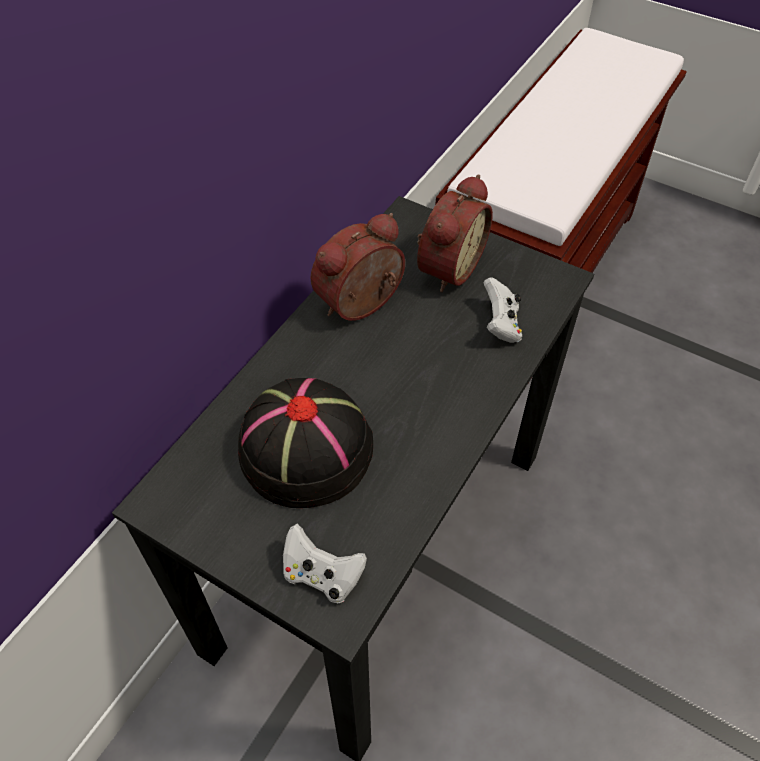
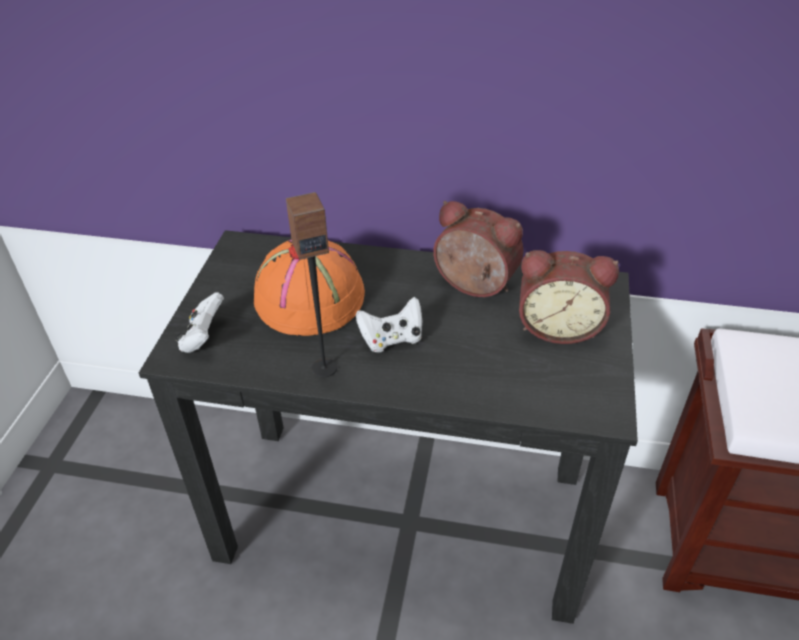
camera: 70 degrees right, 10 degrees down
(304, 448) = (310, 297): black hat -> orange hat
(424, 464) = (324, 367): none -> speaker
(501, 325) = (509, 380): white game controller -> white game controller (392, 339)

